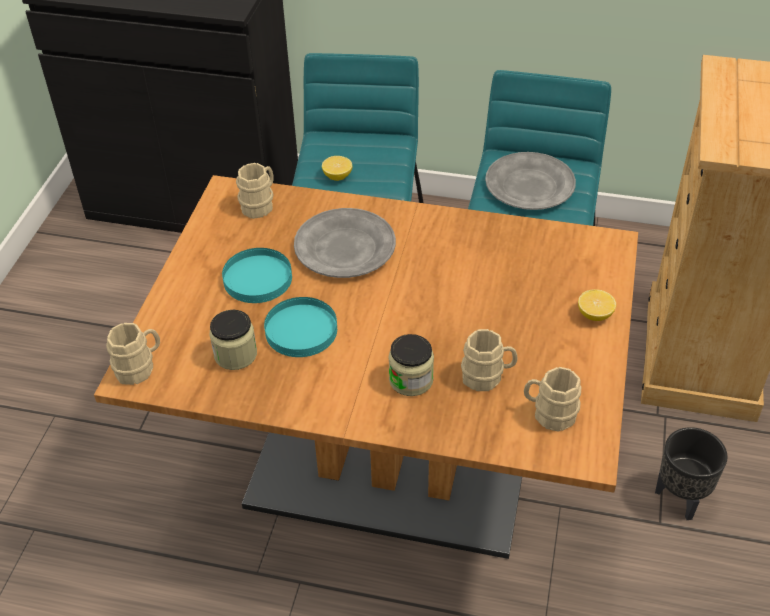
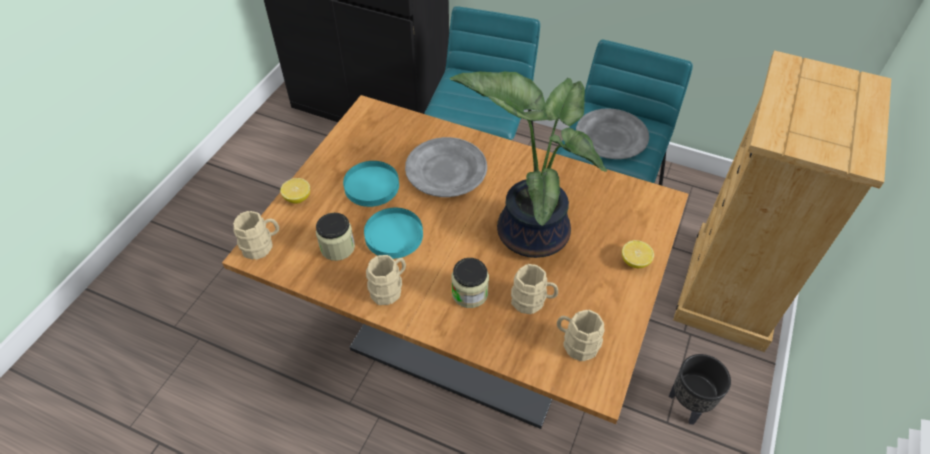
camera: 10 degrees right, 5 degrees up
(260, 204) = (390, 124): beige mug -> beige mug (389, 288)
(337, 176) = (461, 107): lemon -> lemon (297, 198)
(464, 300) = (530, 230): none -> potted plant

